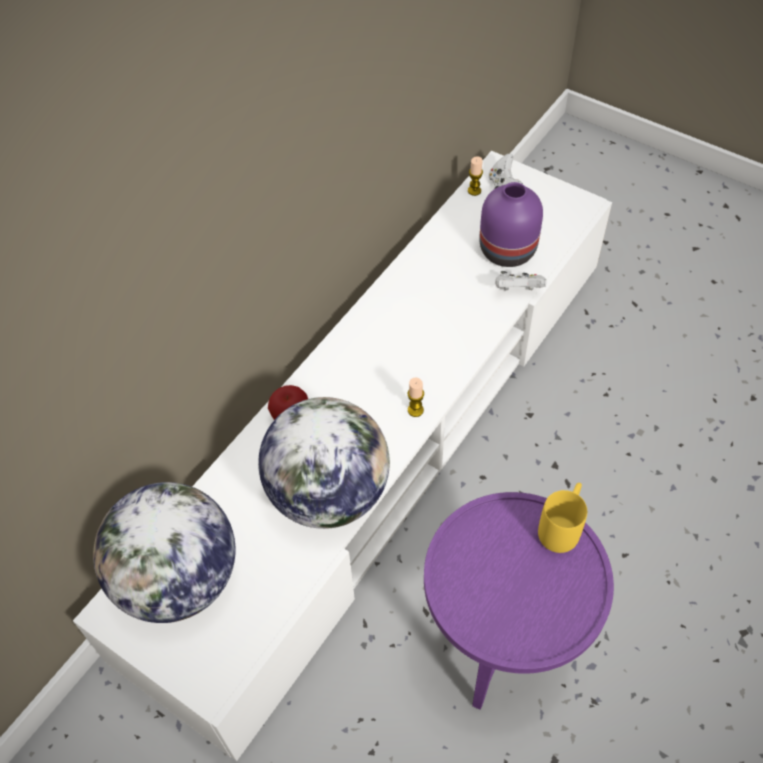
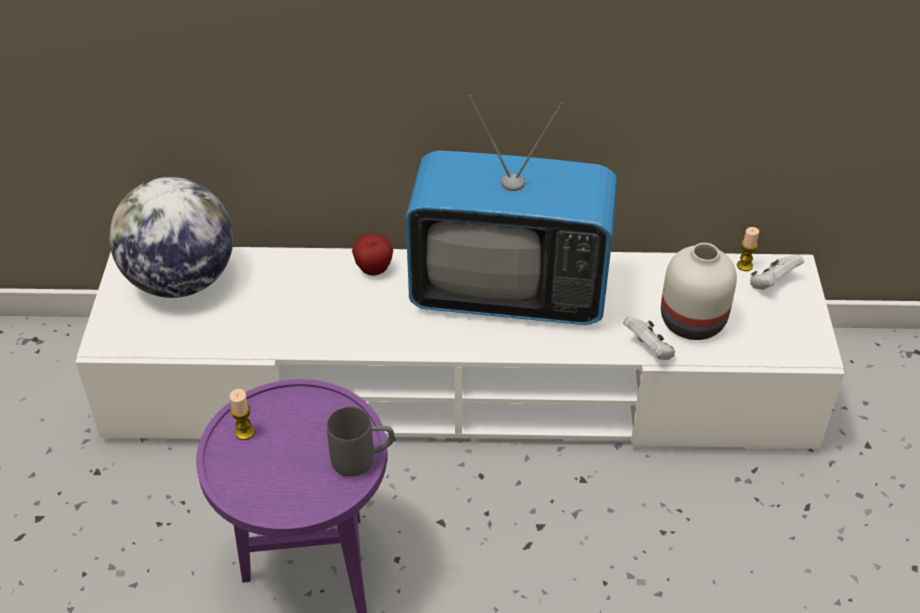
camera: 55 degrees right, 10 degrees down
(328, 493) = (319, 326): globe -> none
(393, 340) = (509, 292): none -> television
(415, 410) = (447, 341): candle -> candle (244, 432)
(506, 251) = (690, 321): purple vase -> white vase
(562, 526) = (363, 459): yellow mug -> grey mug

